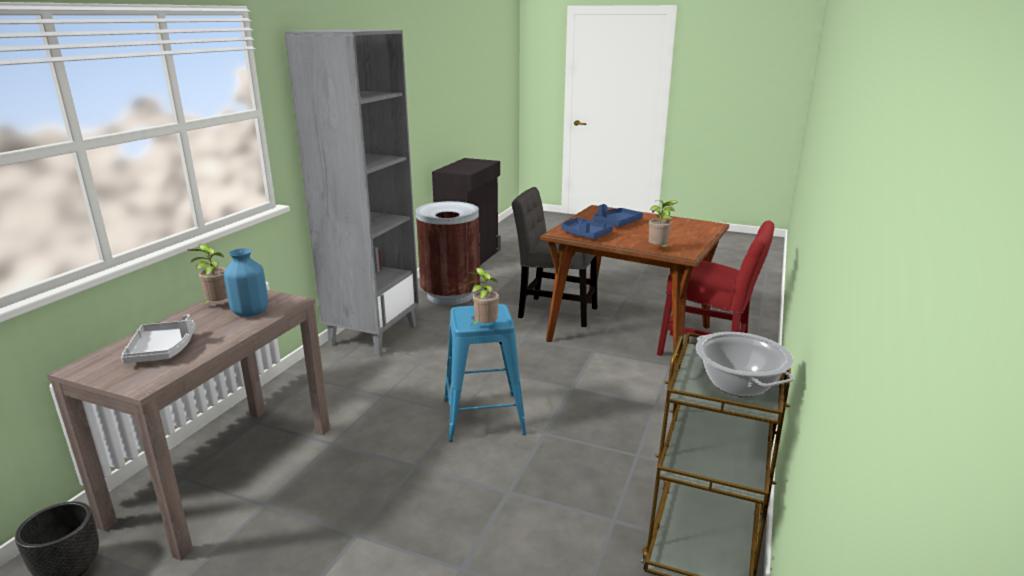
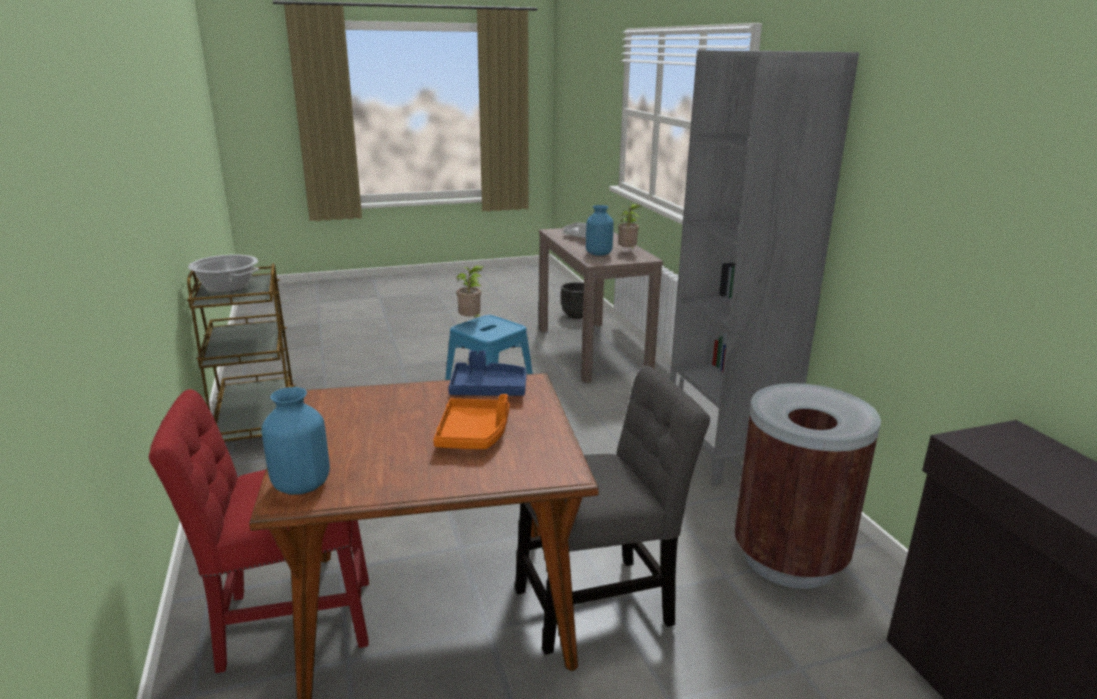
camera: 140 degrees right, 0 degrees up
(617, 223) = (474, 434): blue tray -> orange tray
(659, 249) = (355, 393): potted plant -> none
(706, 226) = (300, 485): none -> blue vase

